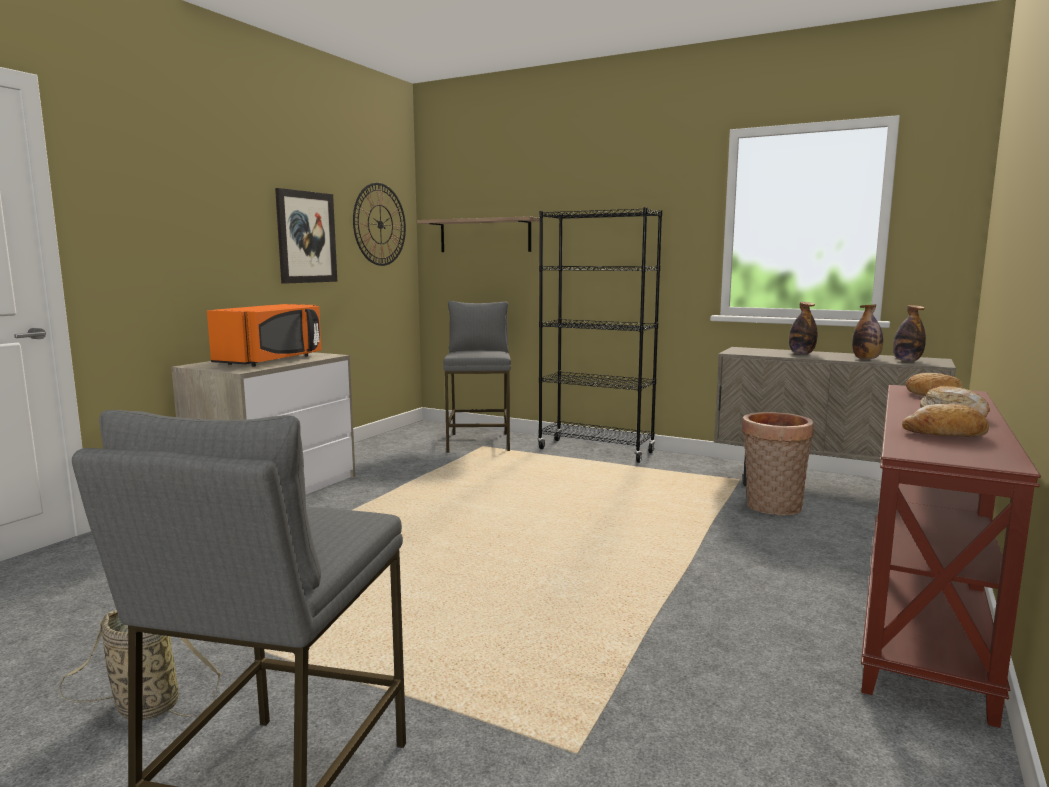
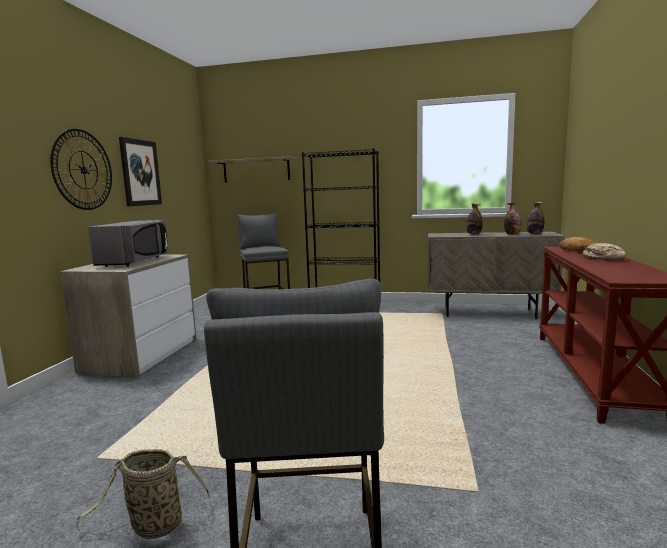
camera: 15 degrees left, 0 degrees up
(272, 360) = (136, 261): orange microwave -> grey microwave
(380, 224) = (184, 164): wall clock -> wall clock (83, 170)
(771, 508) = (472, 327): basket -> none
(945, 434) = (618, 268): bread -> none

